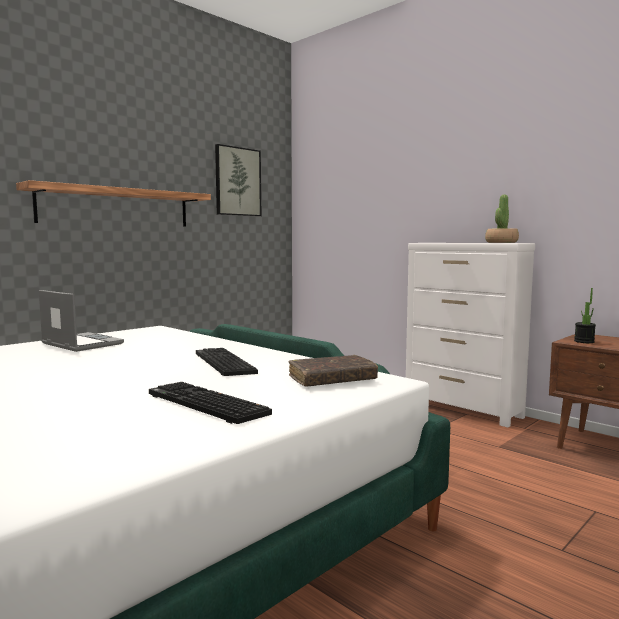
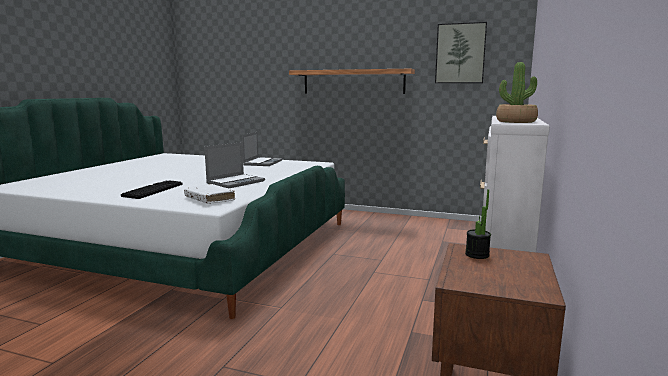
camera: 65 degrees right, 5 degrees up
(222, 363) = (236, 182): keyboard -> laptop
(332, 380) = (209, 199): brown book -> white book

